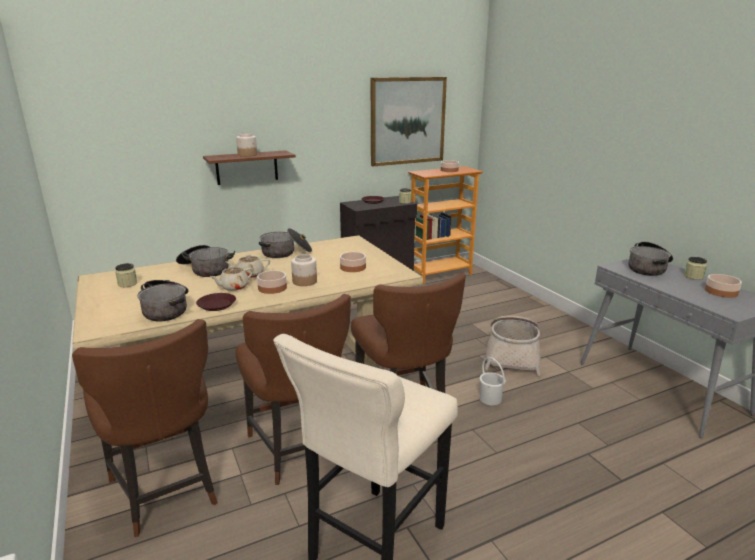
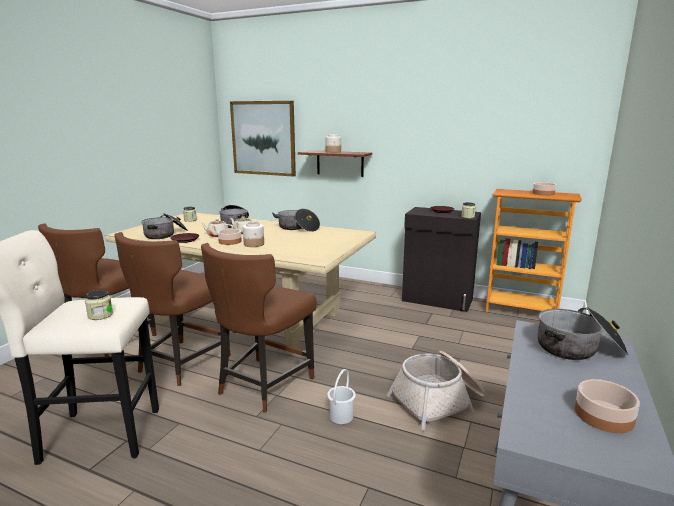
camera: 50 degrees right, 5 degrees down
(353, 267) = (303, 247): bowl -> none
(407, 121) = (501, 134): picture -> picture (263, 138)
(693, 276) = (622, 384): jar -> jar (100, 315)

